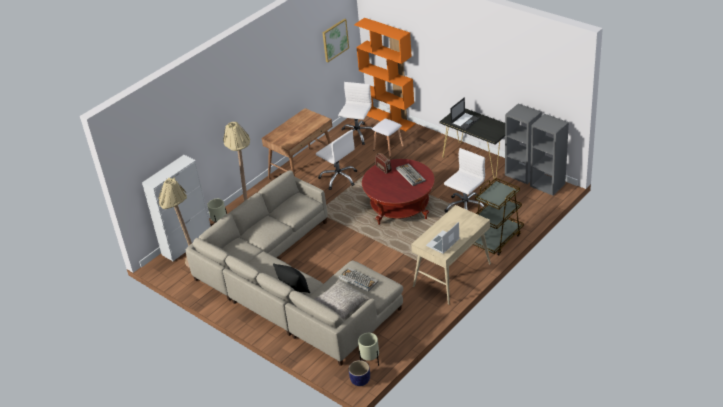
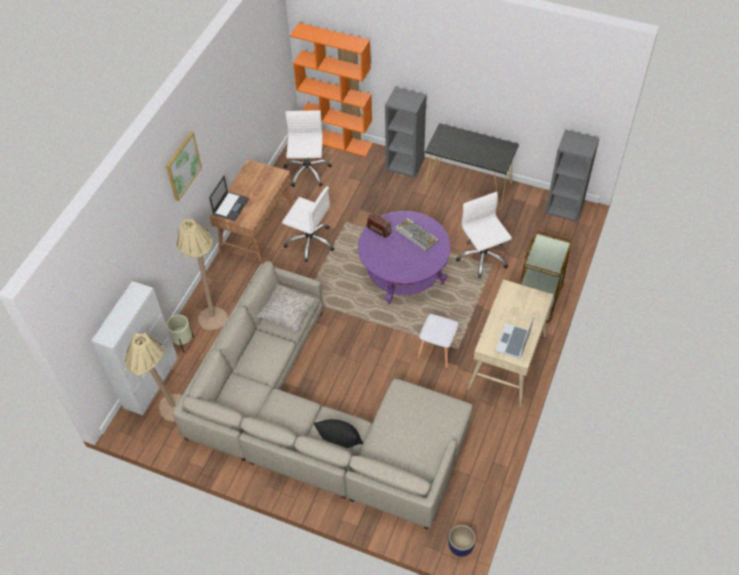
camera: 20 degrees left, 15 degrees up
(335, 40) = (268, 60): picture -> picture (182, 166)
(341, 304) = (411, 452): grey pillow -> grey pillow (287, 312)
(357, 280) = (416, 410): keyboard -> none
(370, 362) = (461, 514): beige planter -> none
(388, 148) = (354, 185): white stool -> white stool (437, 350)
(399, 207) = (403, 272): red coffee table -> purple coffee table
(465, 121) = (456, 145): laptop -> laptop (231, 206)
(465, 207) = (482, 257): white office chair -> white office chair turned 45 degrees counterclockwise
(522, 174) = (529, 196): grey bookcase -> grey bookcase (405, 164)

